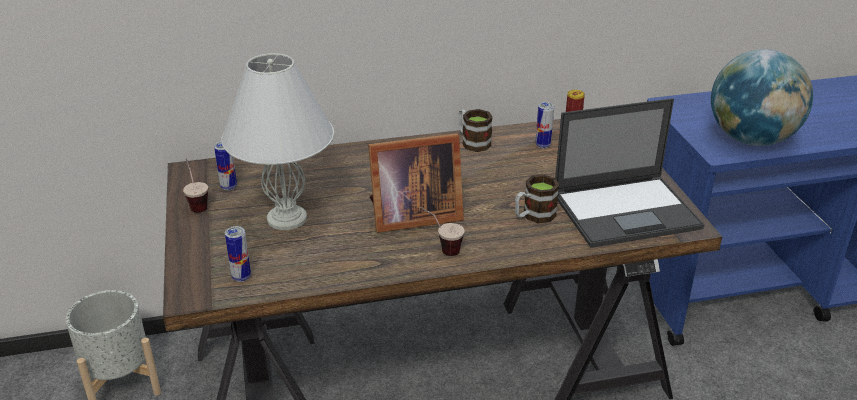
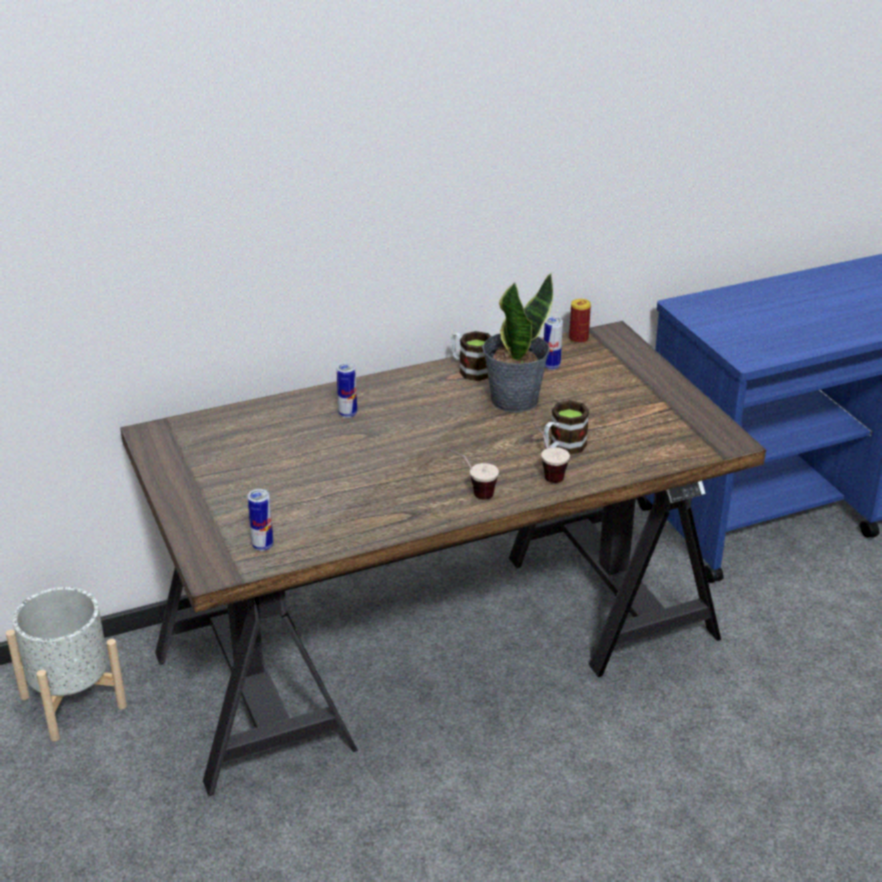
camera: 10 degrees left, 0 degrees up
(196, 203) = (176, 471): cup -> cup (546, 472)
(228, 187) = (206, 448): can -> can (348, 414)
(286, 219) = (287, 478): white table lamp -> none
(411, 216) = (428, 460): picture frame -> none
(502, 170) = (513, 399): none -> potted plant
(627, 211) = (661, 432): laptop -> none
(751, 139) = (779, 340): globe -> none

